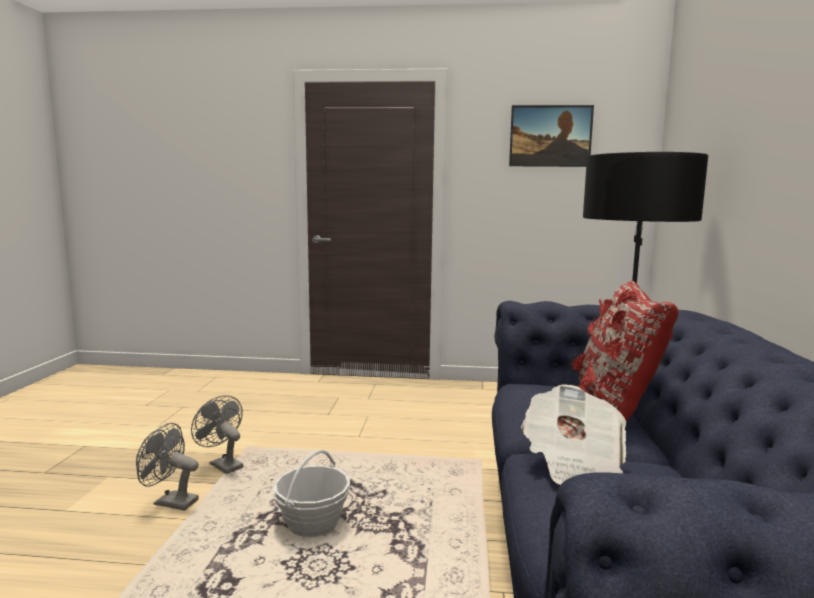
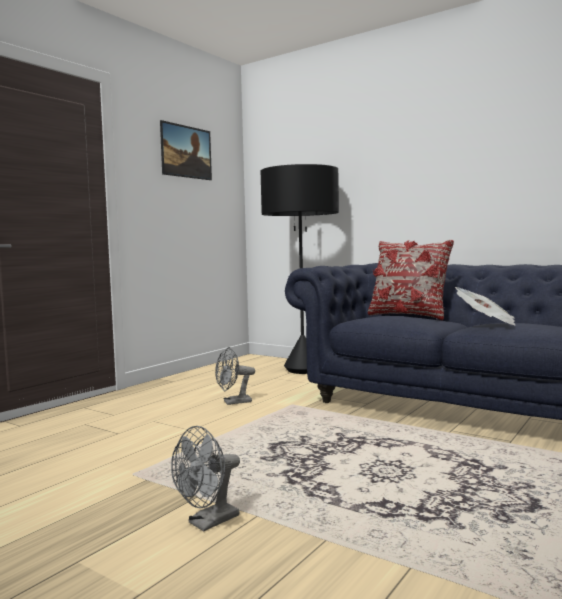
camera: 60 degrees left, 5 degrees down
(222, 464) = (156, 490): grey fan -> grey fan (233, 402)
(312, 523) = (323, 465): basket -> none

